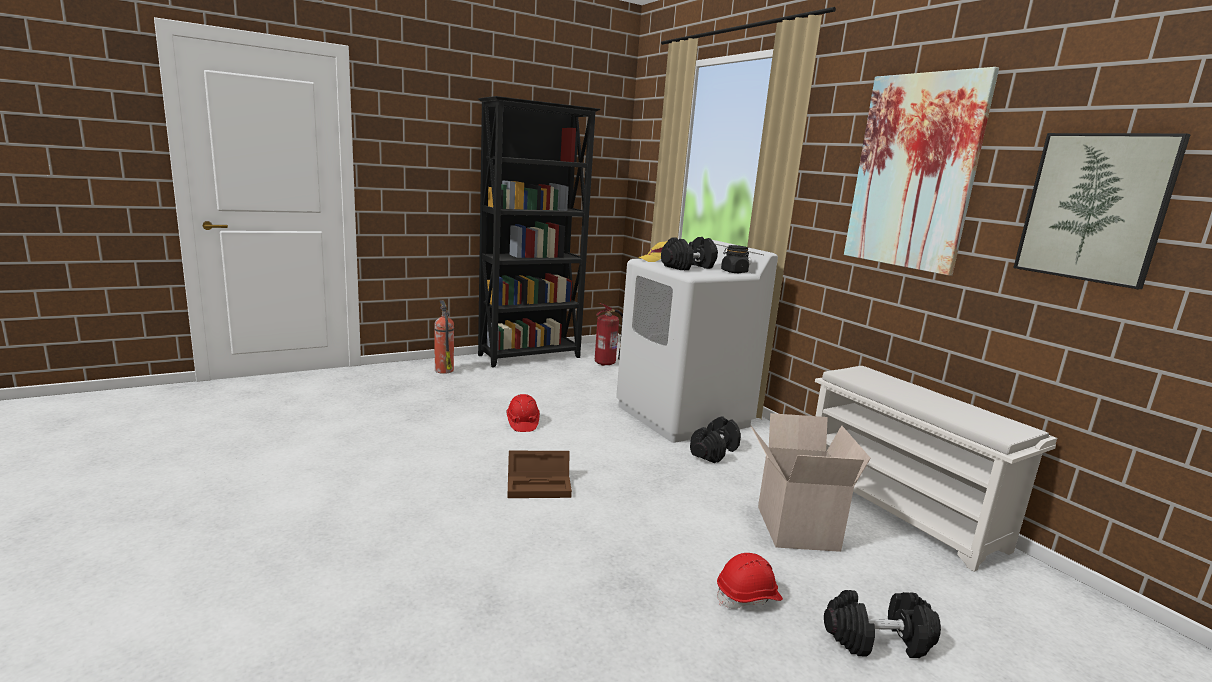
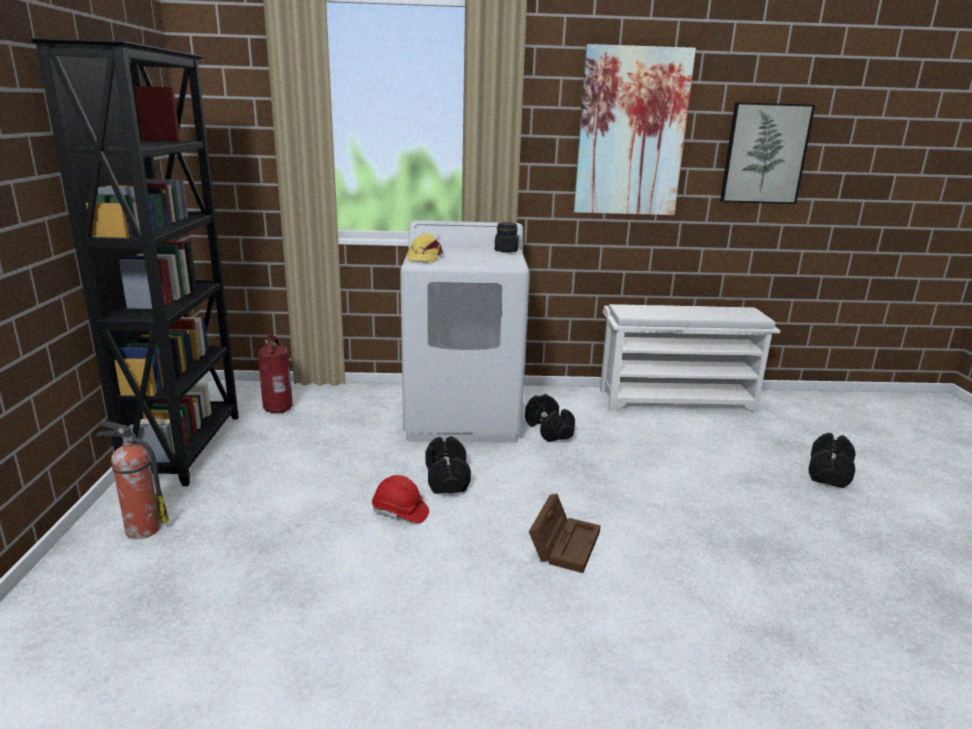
camera: 60 degrees left, 5 degrees up
(688, 267) = (473, 257): black dumbbell -> black dumbbell (447, 479)
(748, 597) = (778, 499): red hard hat -> none
(793, 527) = (688, 446): cardboard box -> none

